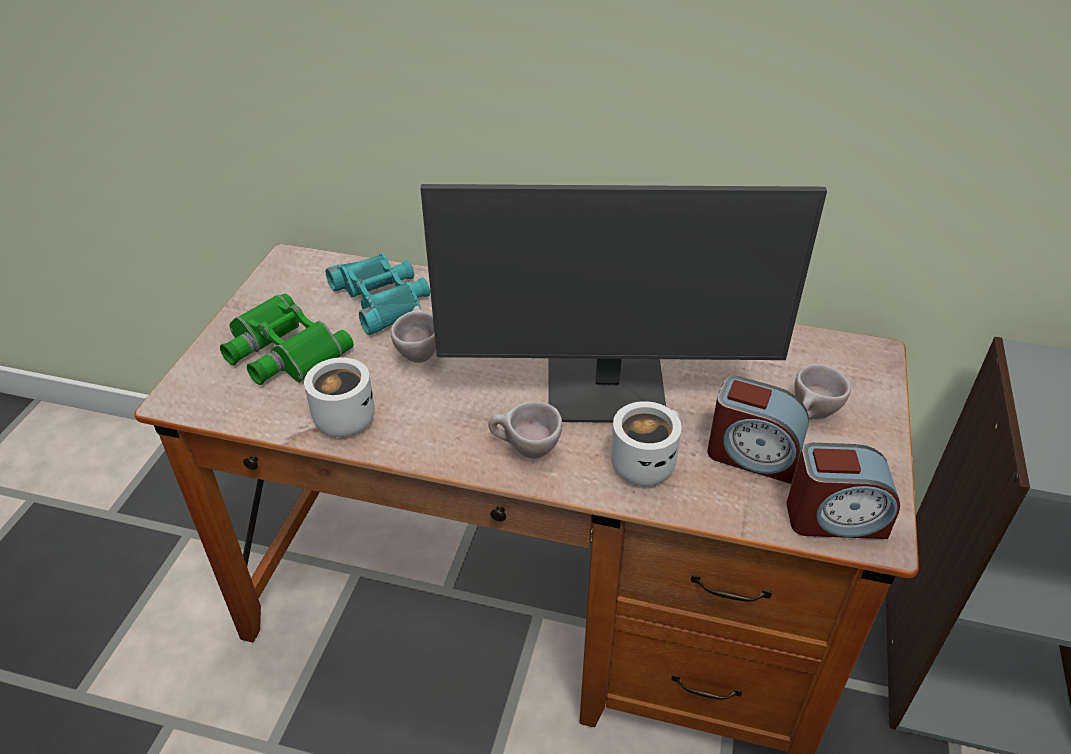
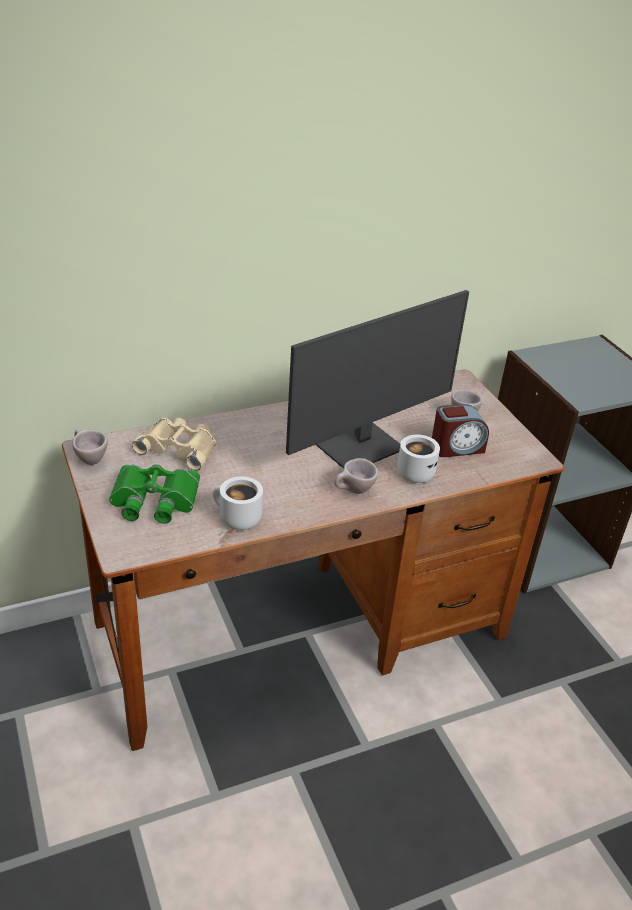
camera: 40 degrees left, 5 degrees down
(382, 299) = (179, 448): turquoise binoculars -> beige binoculars
(418, 352) = (238, 468): beige cup -> beige cup (88, 459)
(835, 518) = (515, 459): alarm clock -> none

